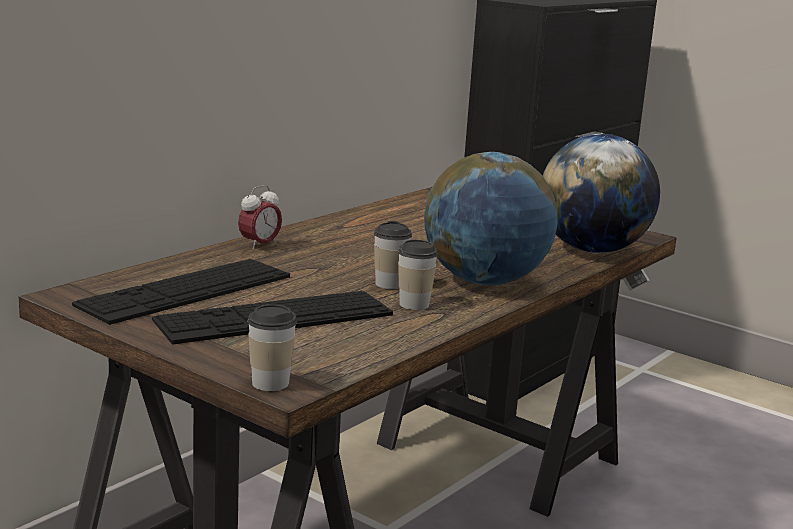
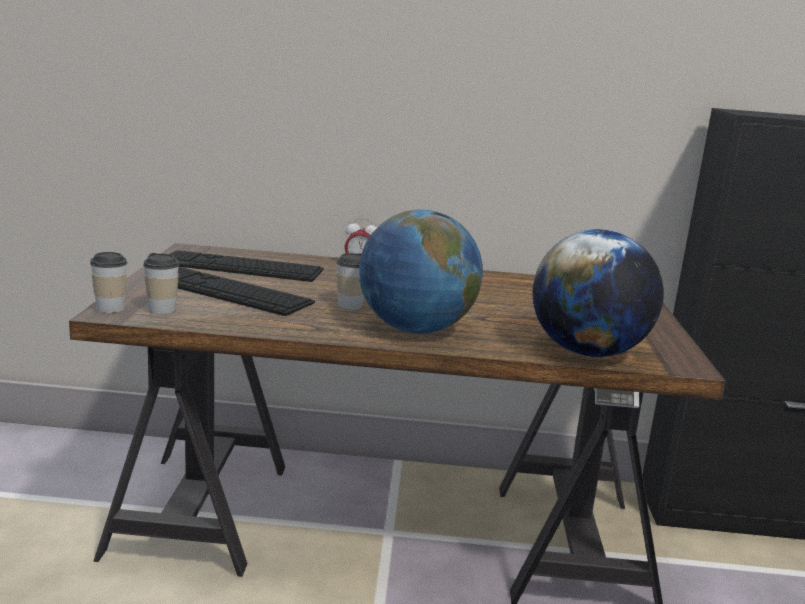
camera: 55 degrees right, 0 degrees up
(414, 304) = (319, 318): cup -> cup (162, 310)

